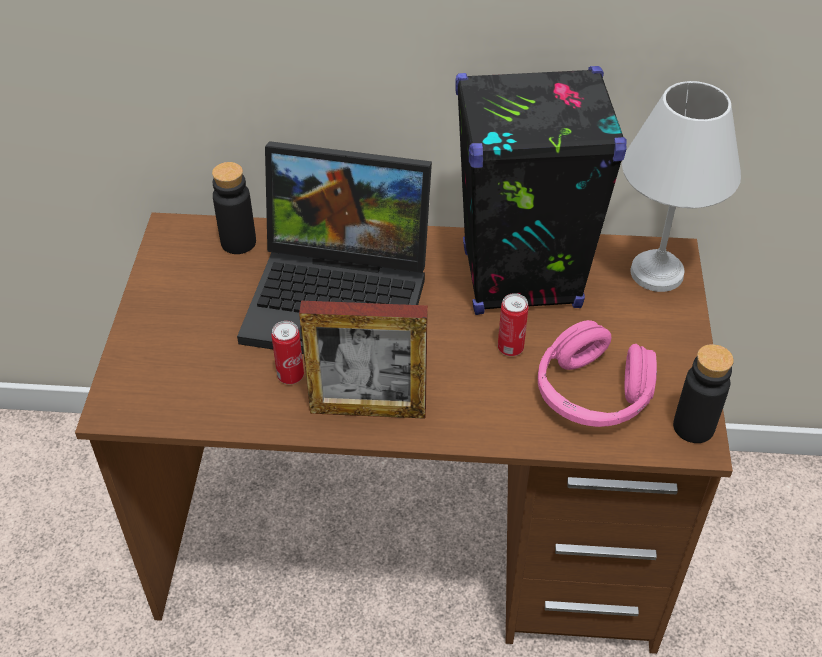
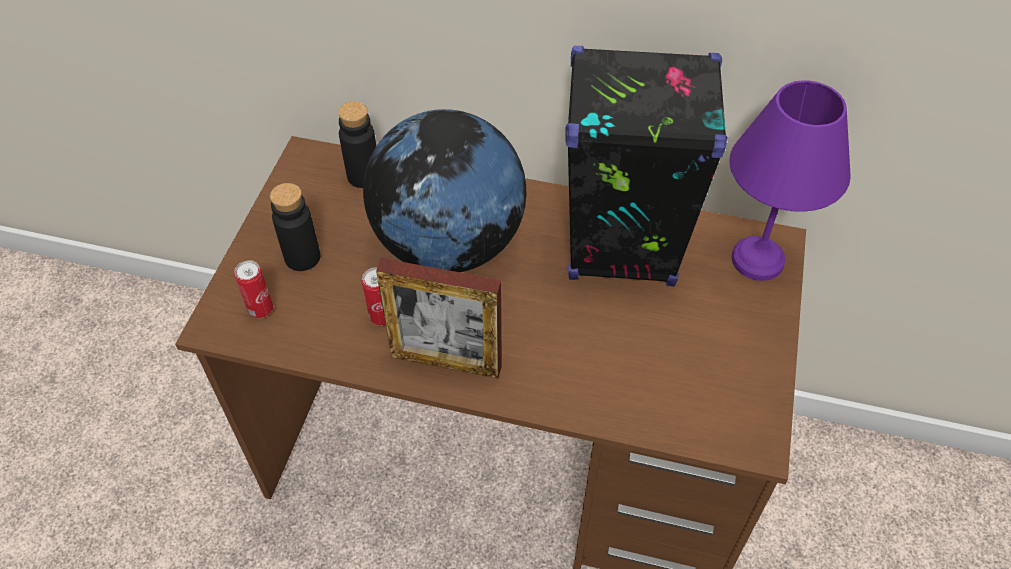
camera: 10 degrees right, 5 degrees up
(343, 297) = (448, 244): laptop -> globe
(510, 348) = (596, 318): can -> can (261, 309)
(592, 393) = (665, 376): pink headphones -> none
(654, 274) = (755, 260): white table lamp -> purple table lamp
(693, 427) = (758, 427): black bottle -> black bottle (302, 257)

